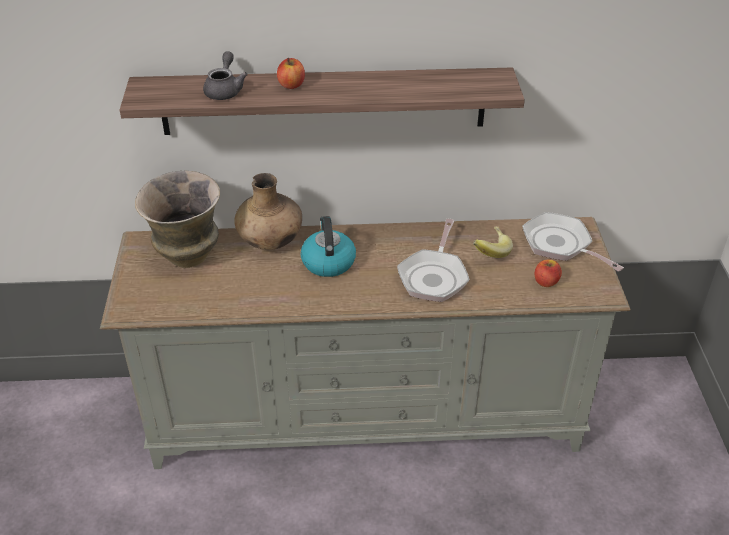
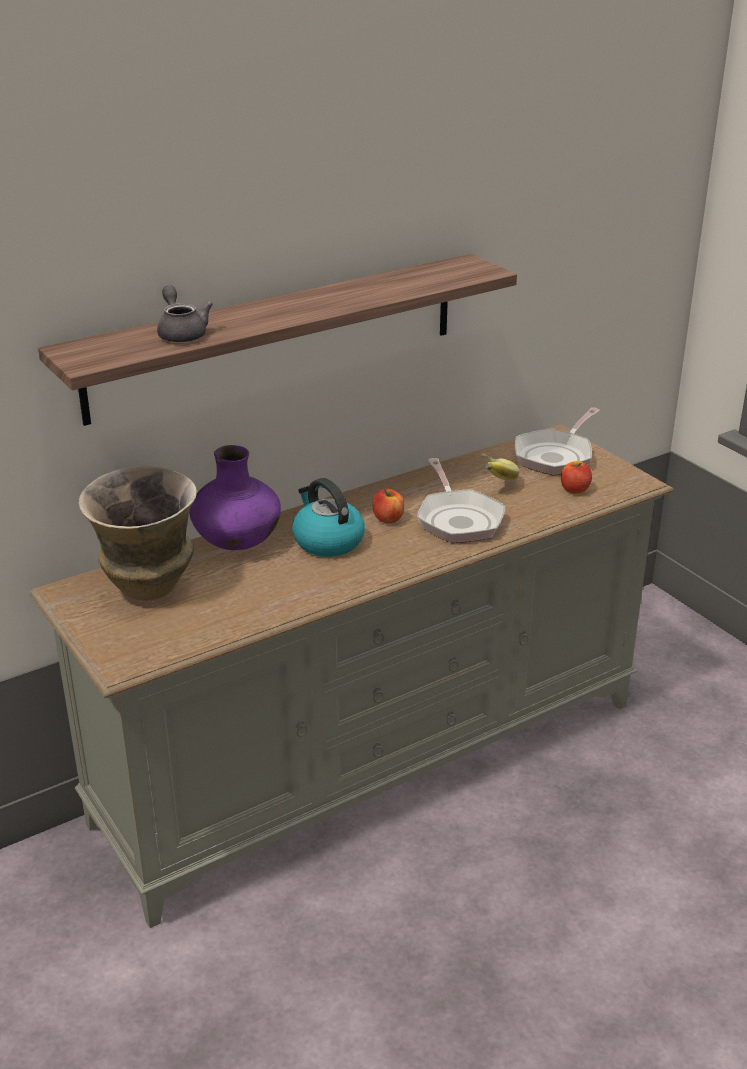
camera: 30 degrees left, 10 degrees down
(270, 241) = (237, 542): brown vase -> purple vase
(291, 85) = (255, 313): apple -> apple (388, 519)
(560, 245) = (556, 455): frying pan -> frying pan turned 75 degrees counterclockwise

